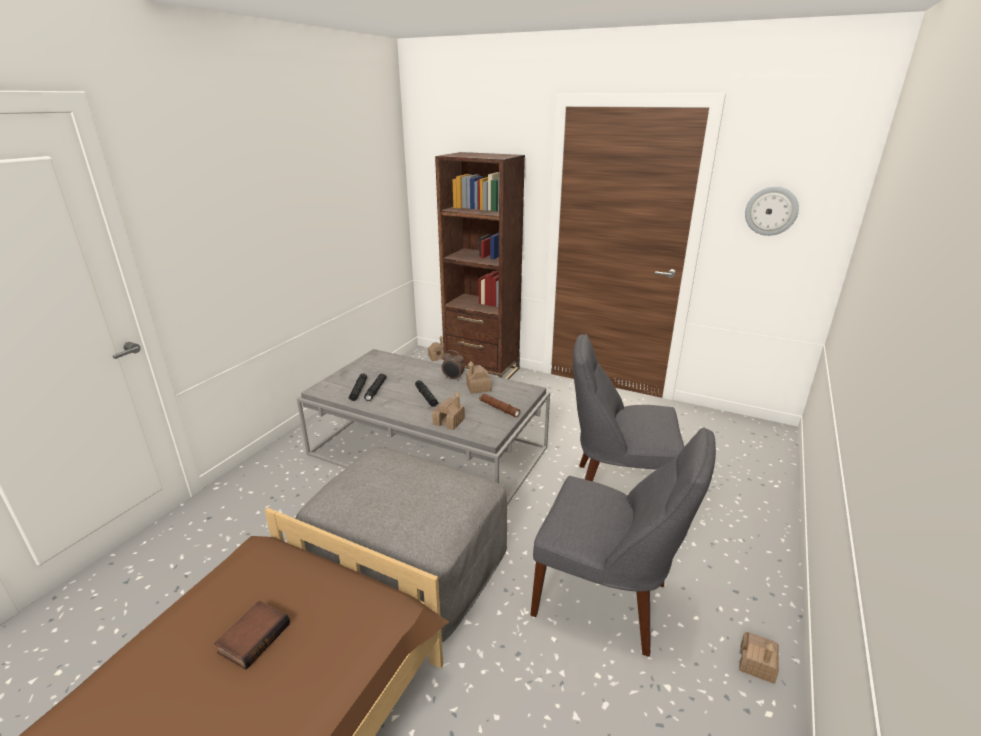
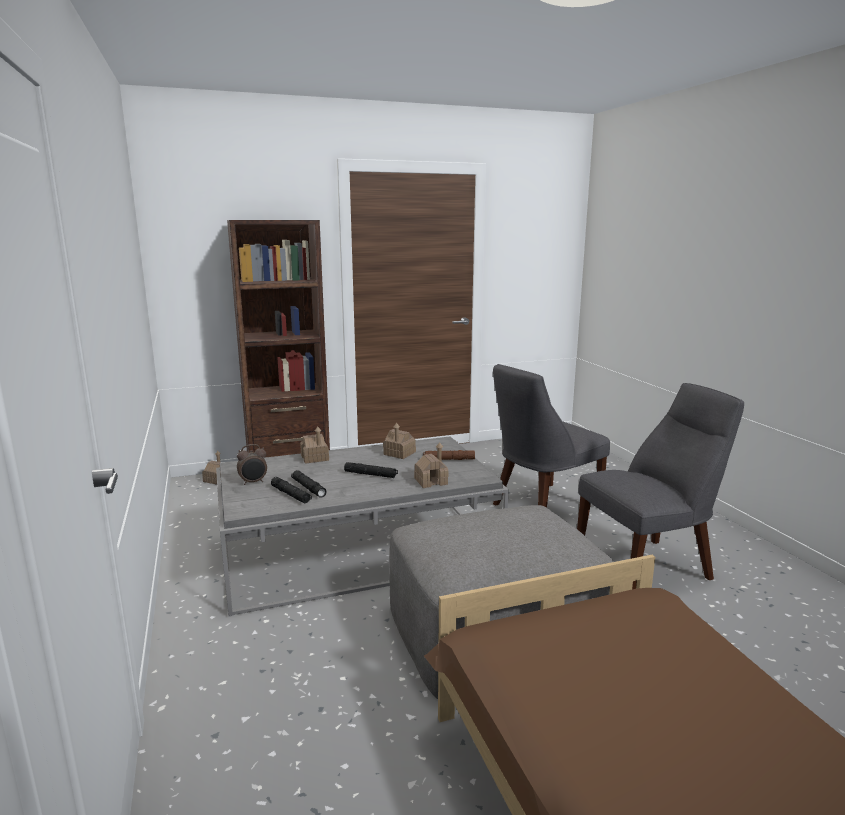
camera: 45 degrees left, 10 degrees down
(254, 636) = (620, 674): book -> none
(453, 378) = (363, 455): alarm clock -> alarm clock (253, 482)
(757, 664) = (750, 550): toy house -> toy house (315, 458)
(771, 211) = (529, 256): wall clock -> none

